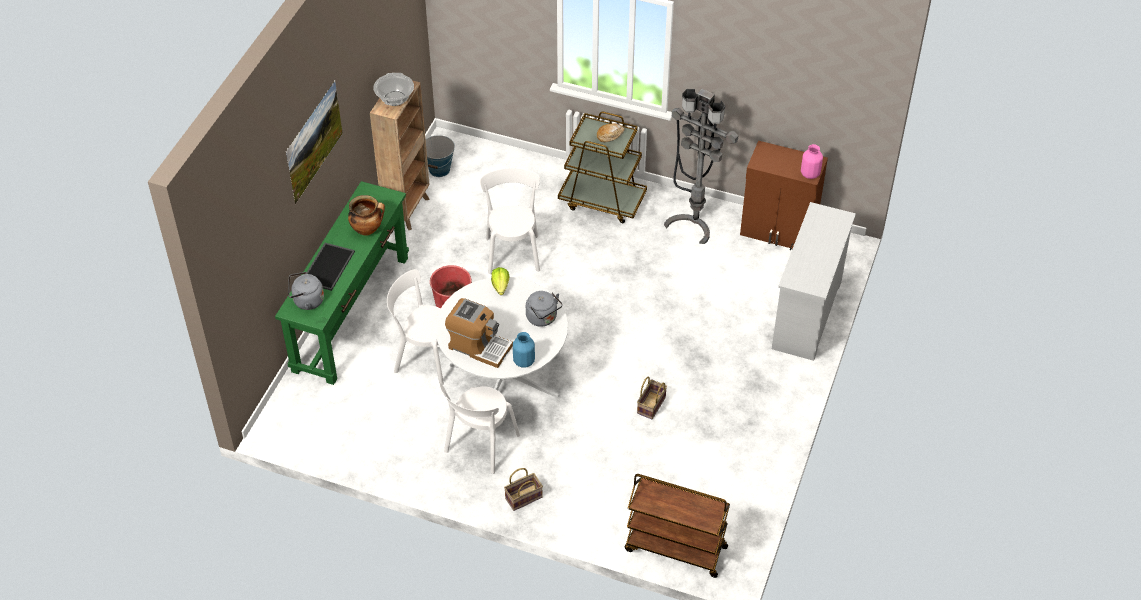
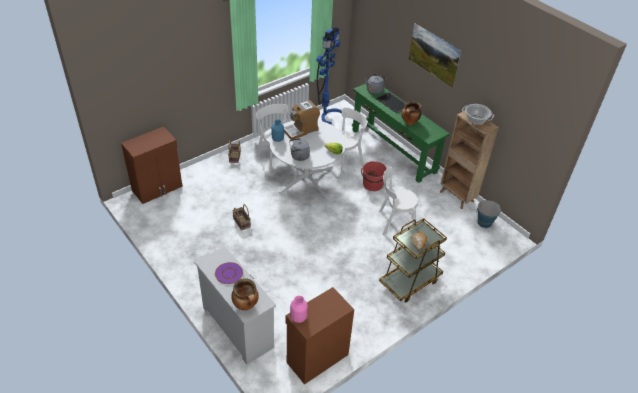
camera: 120 degrees right, 5 degrees down
(313, 439) = (326, 114): none -> blue floor lamp
(513, 251) = (394, 222): white chair -> white chair turned 150 degrees clockwise
(675, 549) = (158, 188): brown cart -> brown cabinet
(693, 222) = (358, 316): grey floor lamp -> none
(811, 259) = (229, 273): none -> purple plate
(834, 223) = (246, 305): none -> cooking pot

